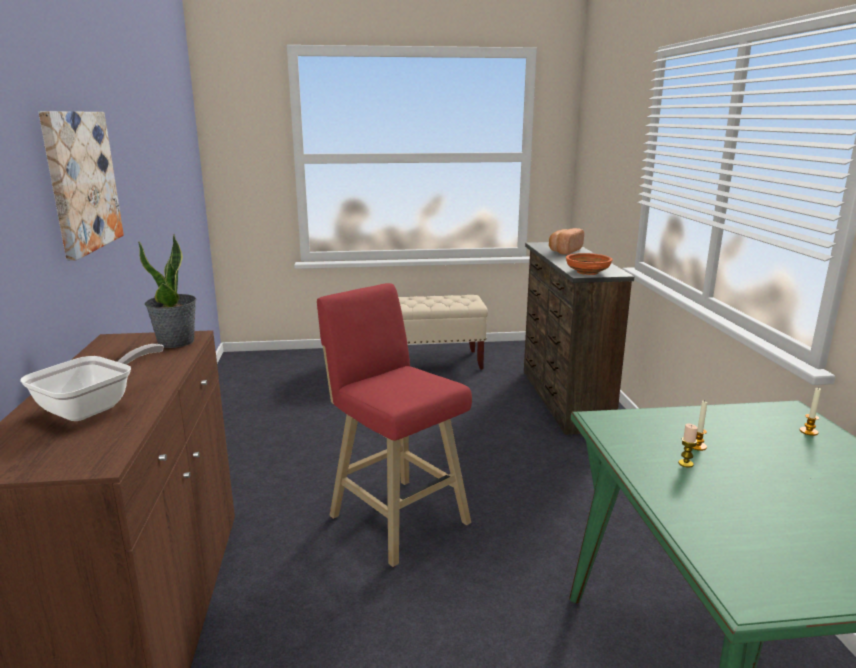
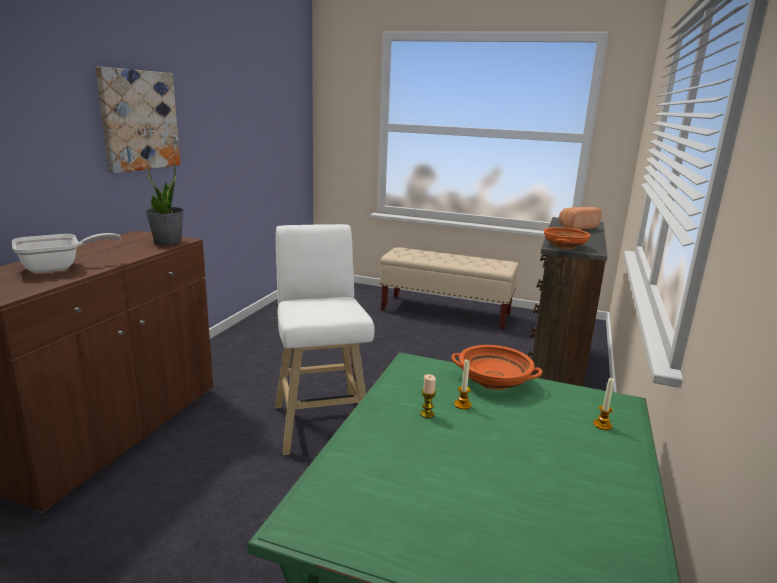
camera: 25 degrees right, 0 degrees up
(395, 516) = (321, 421): red stool -> white stool
(686, 418) = (493, 381): none -> orange bowl

